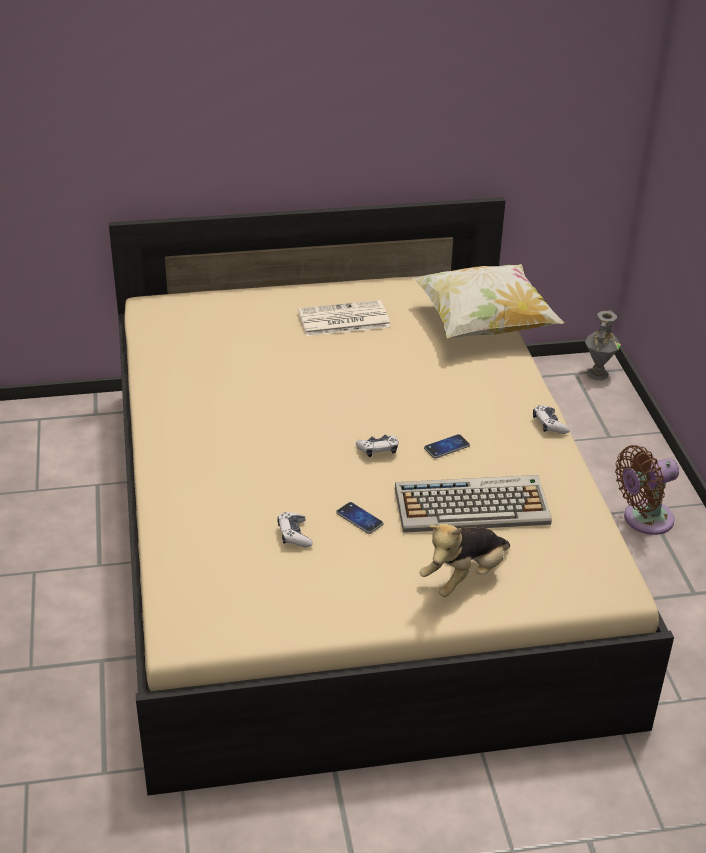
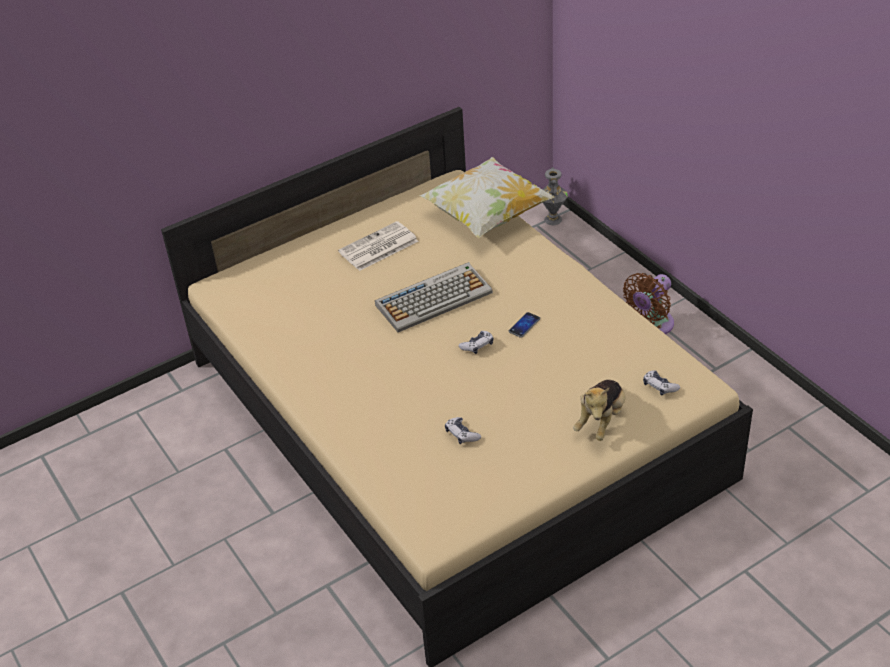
camera: 20 degrees left, 5 degrees up
(359, 519) = (499, 404): phone -> none
(473, 505) = (572, 364): keyboard -> keyboard (434, 298)
(549, 425) = (585, 281): game controller -> game controller (659, 386)

